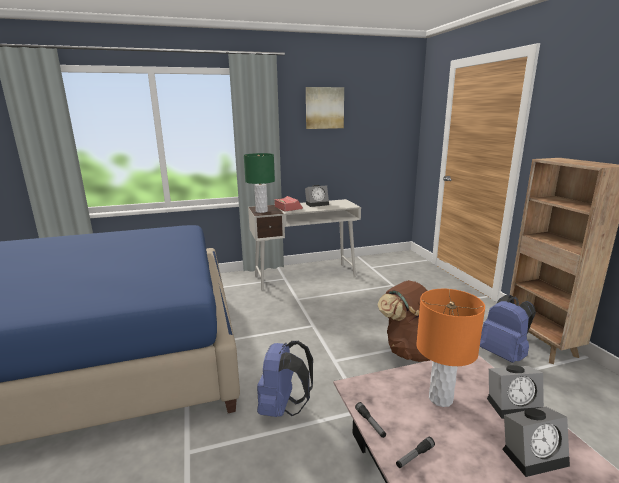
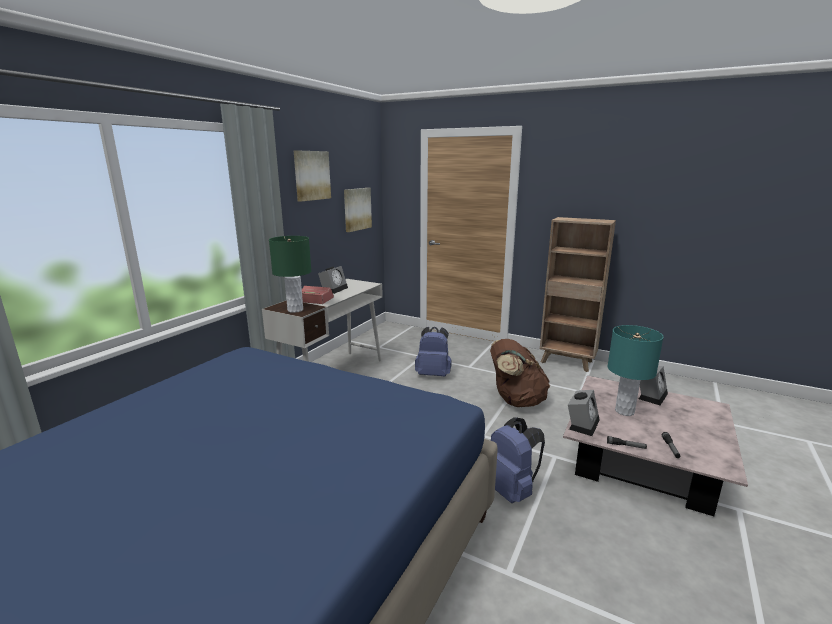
camera: 45 degrees left, 0 degrees up
(379, 140) = (357, 209): none -> picture
(441, 399) = (624, 411): orange table lamp -> turquoise table lamp
(503, 354) = (561, 377): blue backpack -> blue backpack (433, 374)
(534, 454) = (696, 414): alarm clock -> alarm clock (582, 423)

